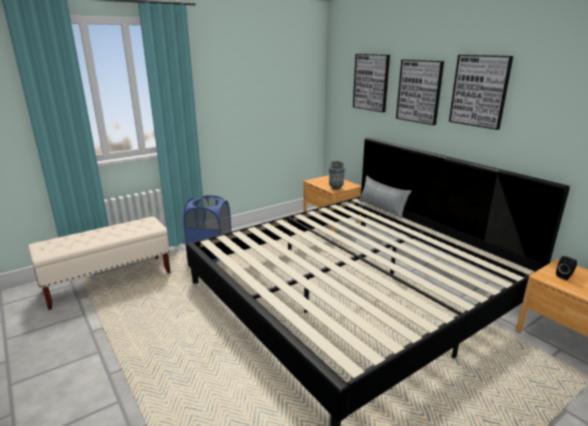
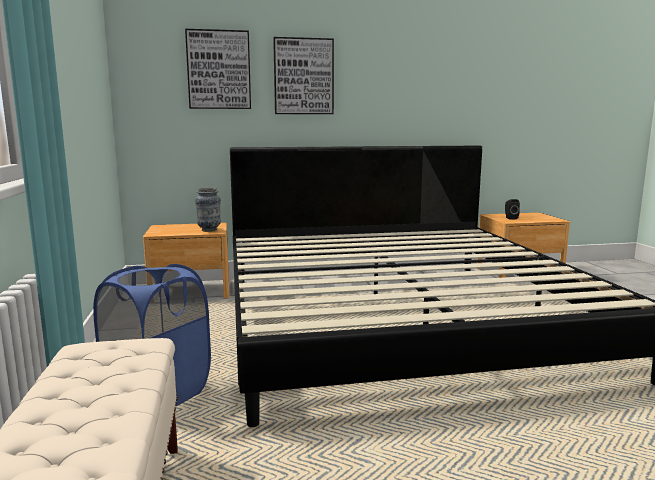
camera: 65 degrees left, 10 degrees down
(382, 208) = (286, 236): pillow -> none
(479, 91) = (380, 70): picture -> none

